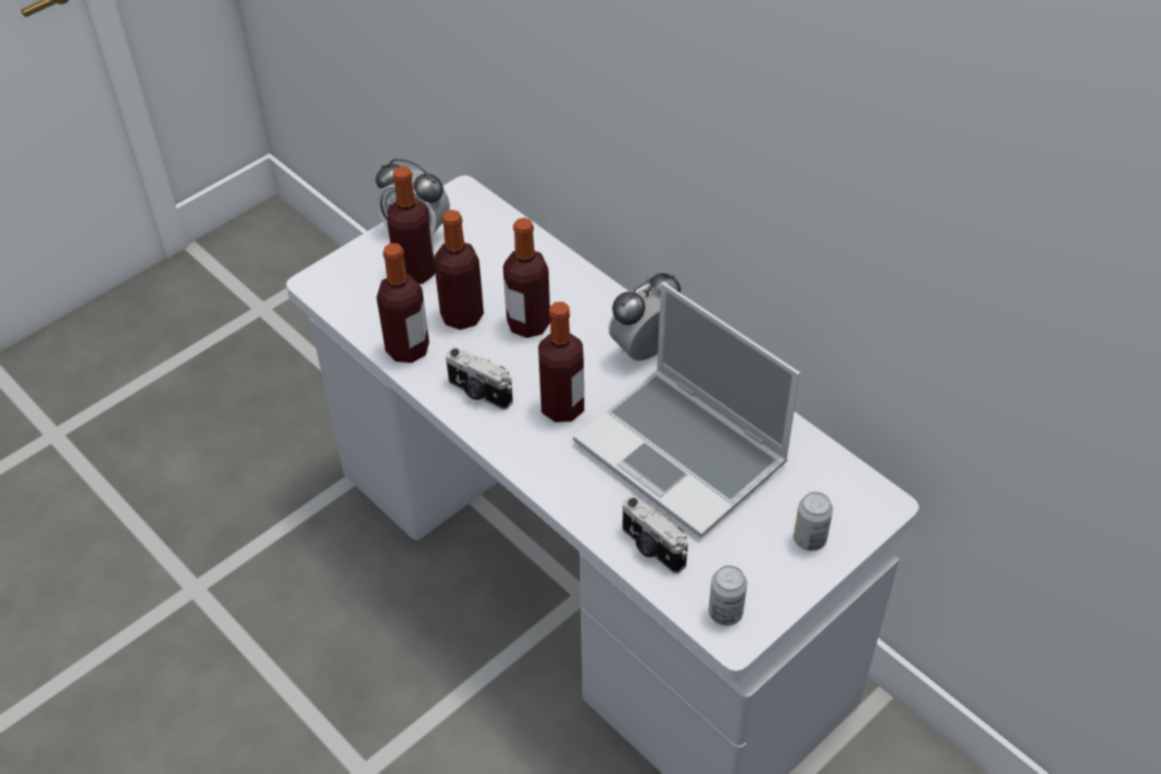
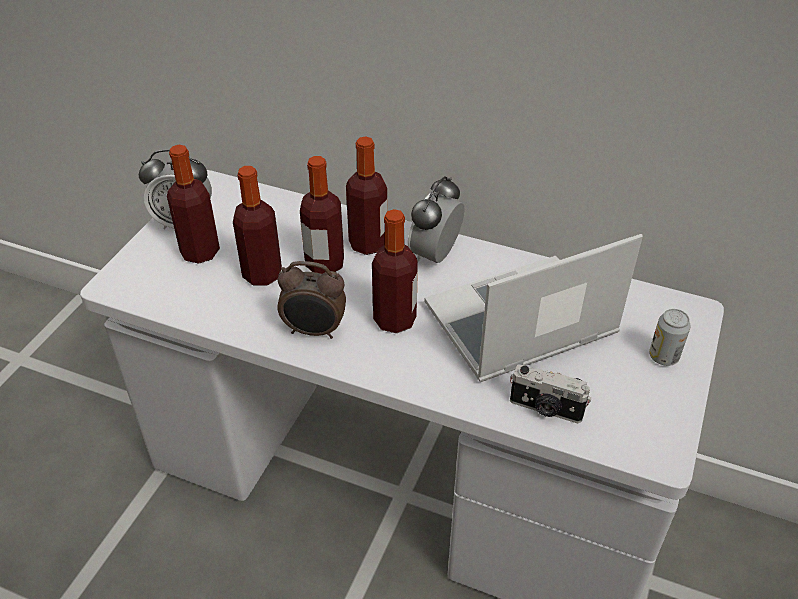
camera: 25 degrees left, 5 degrees down
(407, 349) = (227, 315): bottle -> bottle (368, 244)
(479, 393) = (314, 331): camera -> alarm clock
(684, 453) = (519, 323): laptop -> laptop turned 135 degrees clockwise
(725, 613) = (642, 440): can -> none

